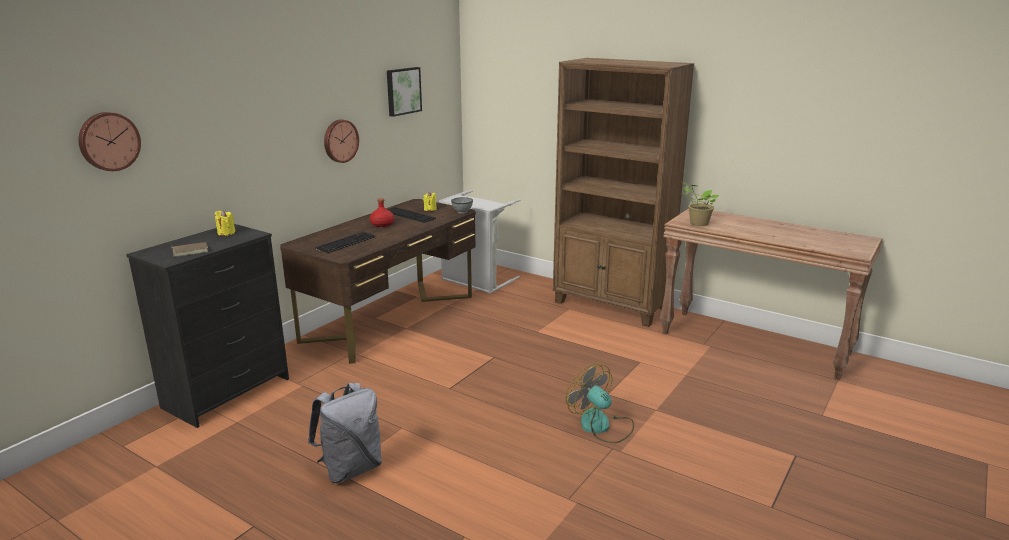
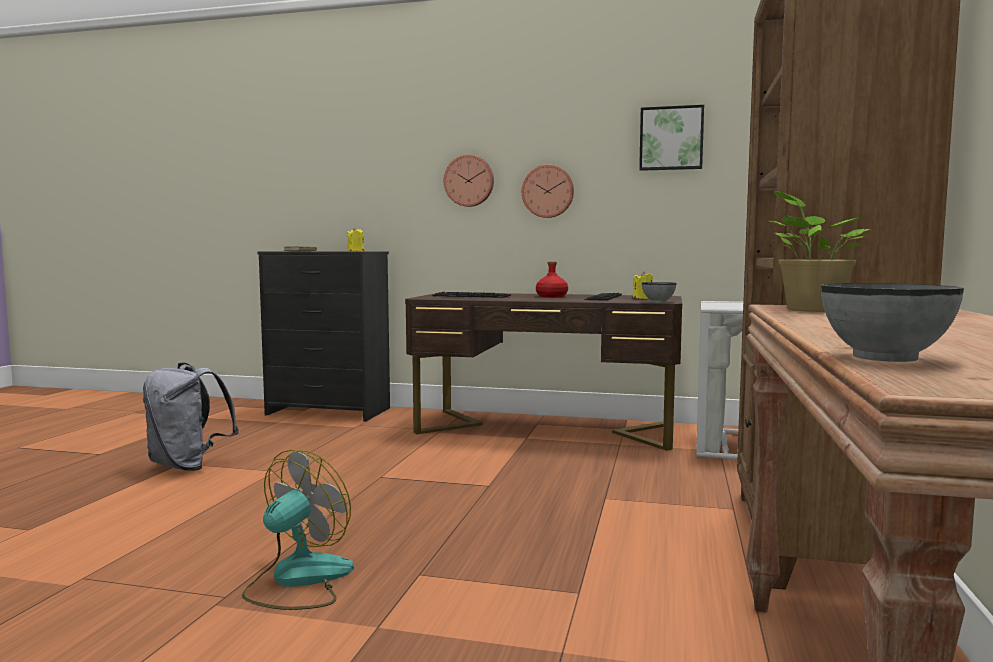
camera: 70 degrees right, 15 degrees down
(108, 141) = (297, 155): wall clock -> wall clock (469, 181)
(822, 247) = (885, 357): none -> grey bowl

